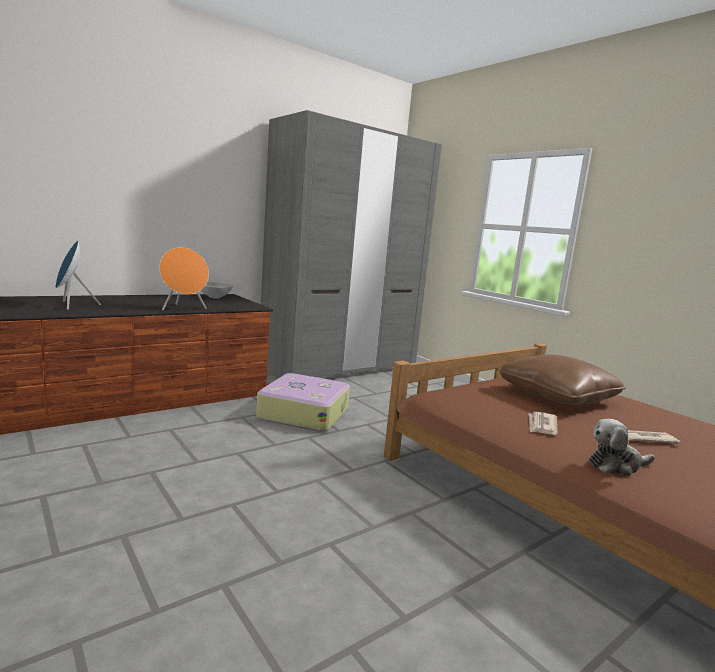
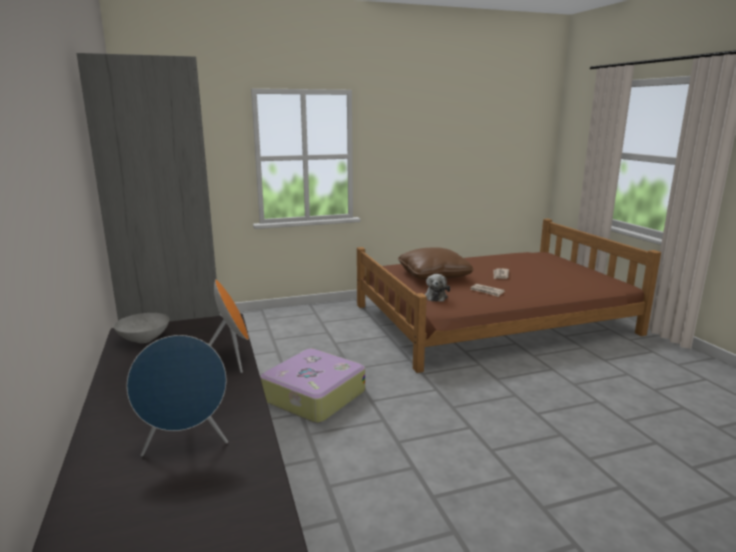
camera: 70 degrees left, 5 degrees up
(616, 465) = (538, 290): plush toy -> plush toy (435, 296)

